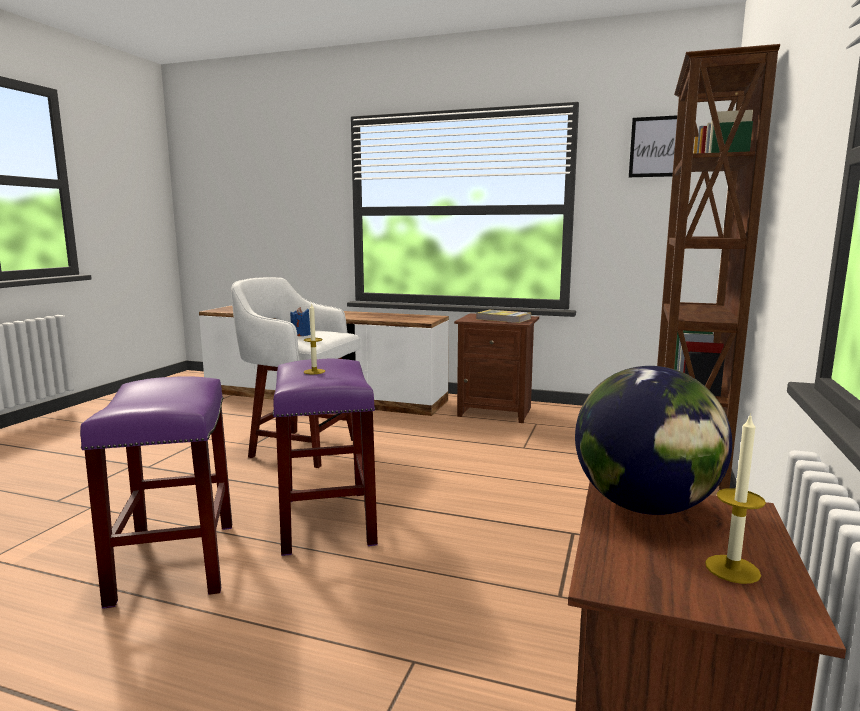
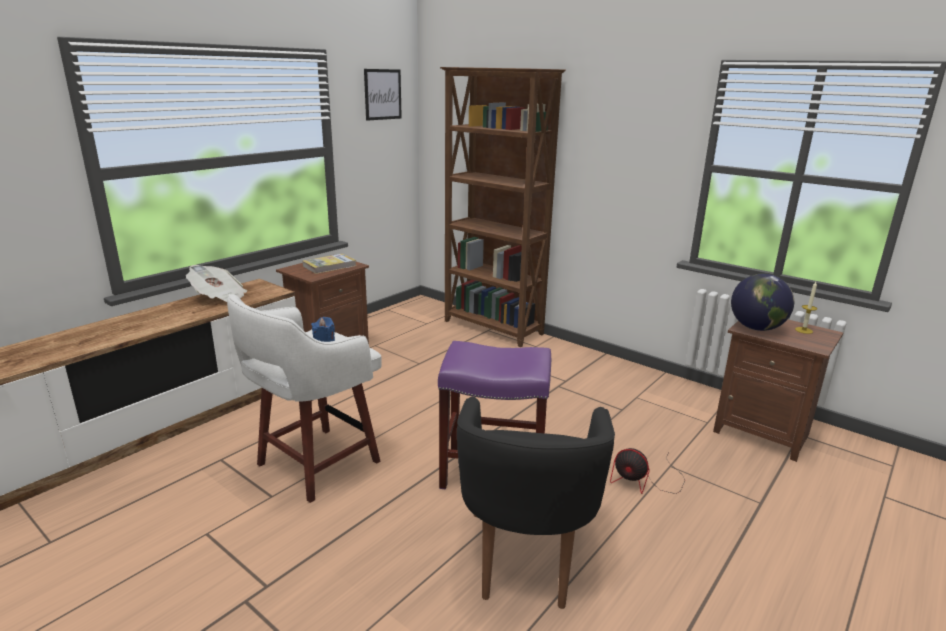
camera: 70 degrees left, 10 degrees up
(174, 561) = (525, 558): purple stool -> black armchair
(314, 371) = (494, 358): candle -> none
(355, 635) = (644, 481): none -> fan
(392, 316) = (219, 298): none -> newspaper

